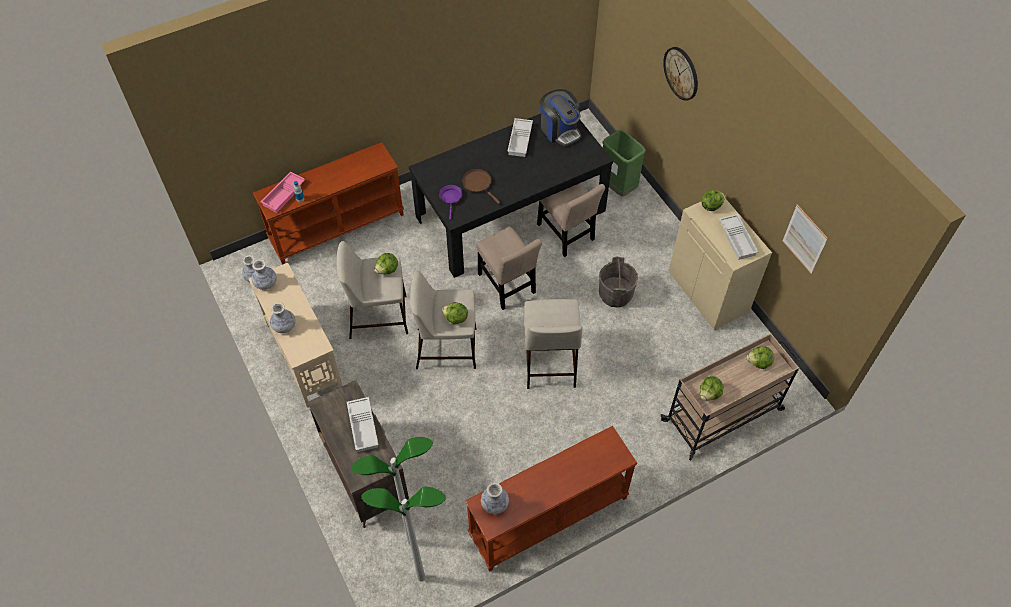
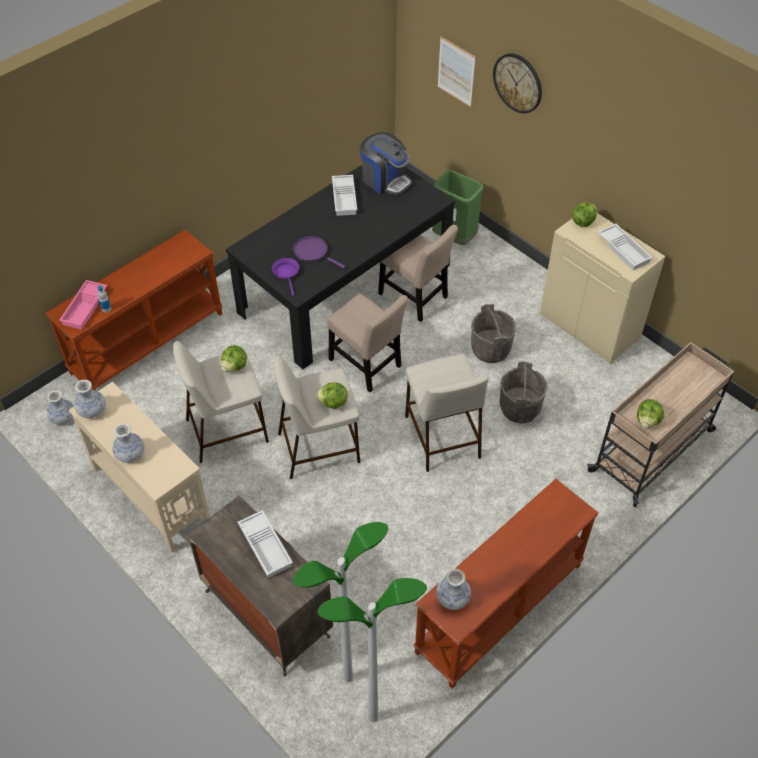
camera: 15 degrees left, 5 degrees down
(478, 184) = (312, 252): brown frying pan -> purple frying pan
(623, 352) = (520, 408): none -> grey bucket
(759, 363) = (687, 377): lettuce -> none
(804, 239) = (706, 227): picture -> picture (456, 72)

